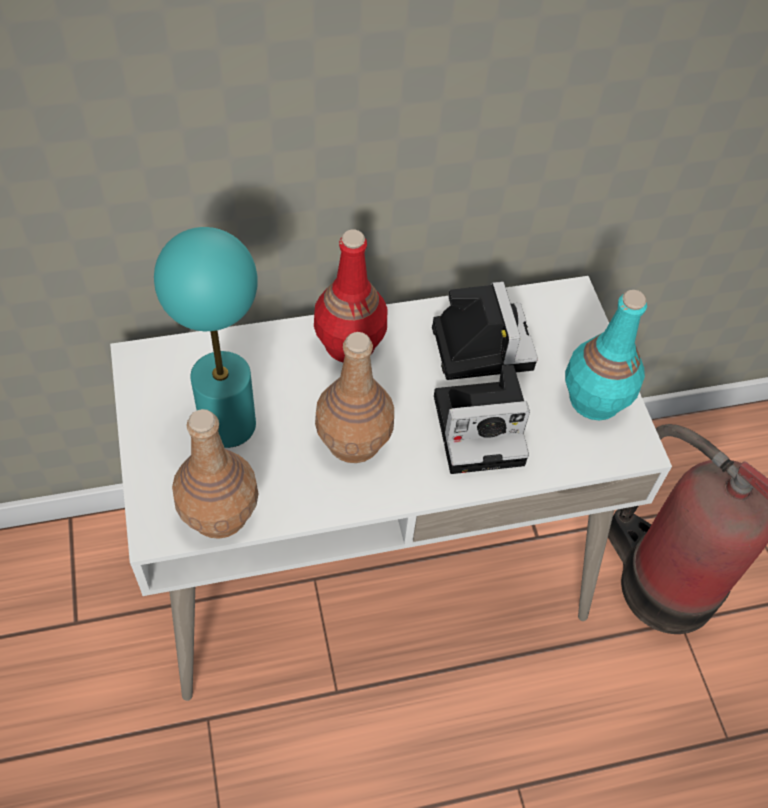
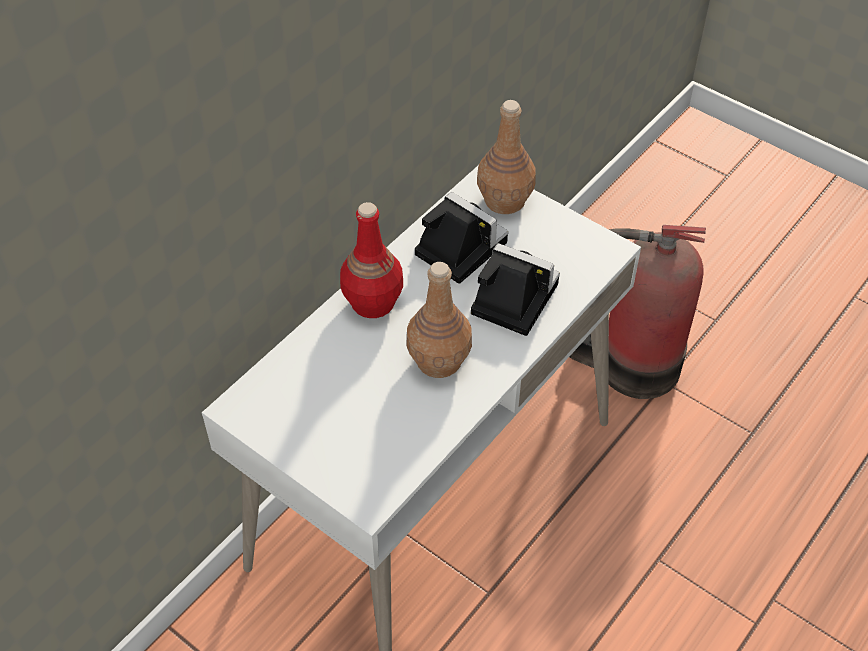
camera: 35 degrees left, 5 degrees down
(219, 513) = (398, 464): brown bottle -> brown bottle (504, 200)
(228, 423) = (344, 406): turquoise table lamp -> none
(482, 428) = (510, 298): camera -> camera turned 105 degrees counterclockwise
(594, 400) = (560, 237): turquoise bottle -> none

